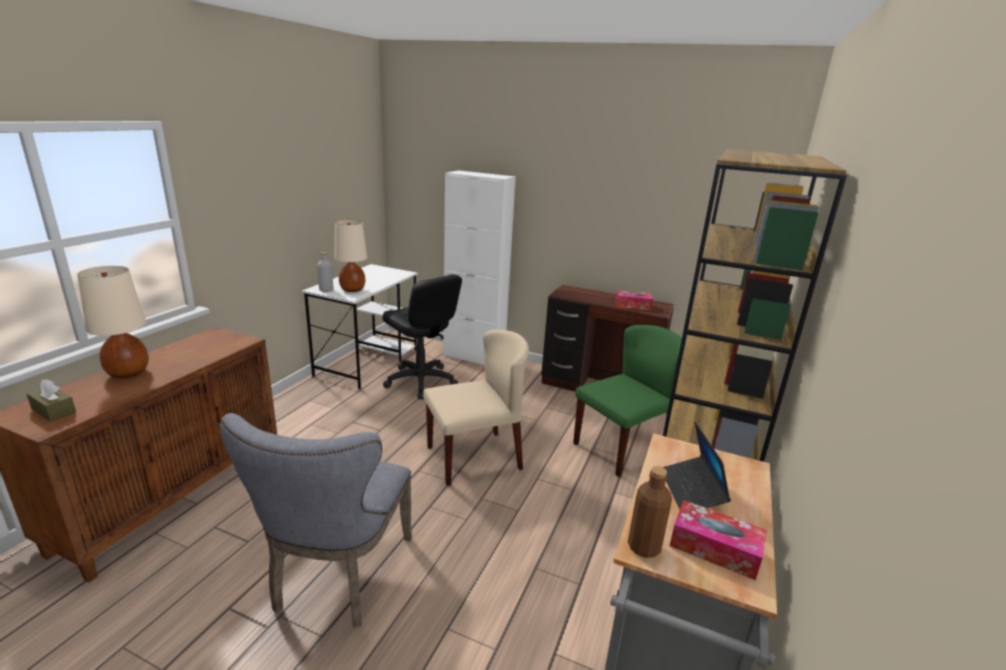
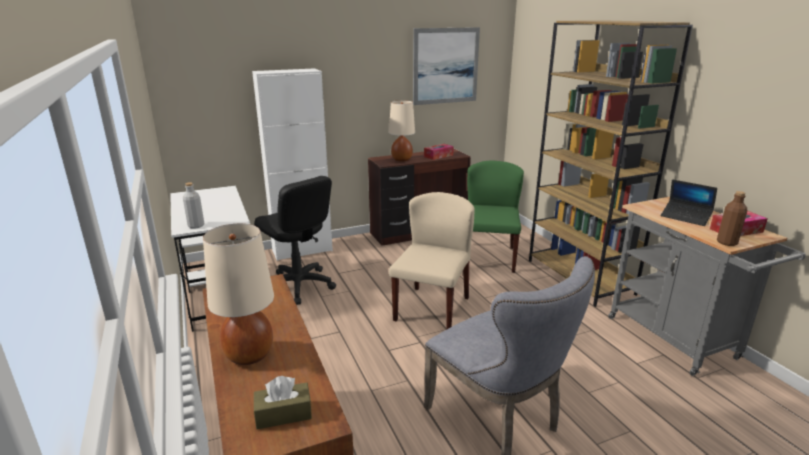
camera: 45 degrees left, 0 degrees up
(352, 290) = (220, 216): beige table lamp -> beige table lamp (401, 160)
(420, 381) = (298, 286): black office chair -> black office chair turned 45 degrees clockwise
(679, 197) = (445, 66): none -> picture

